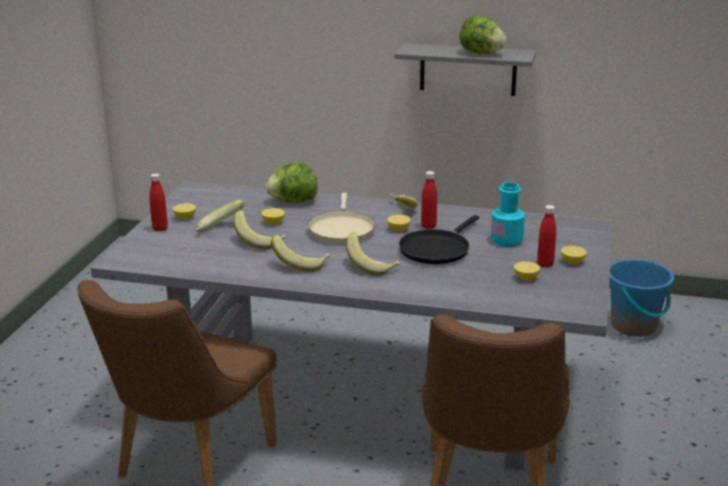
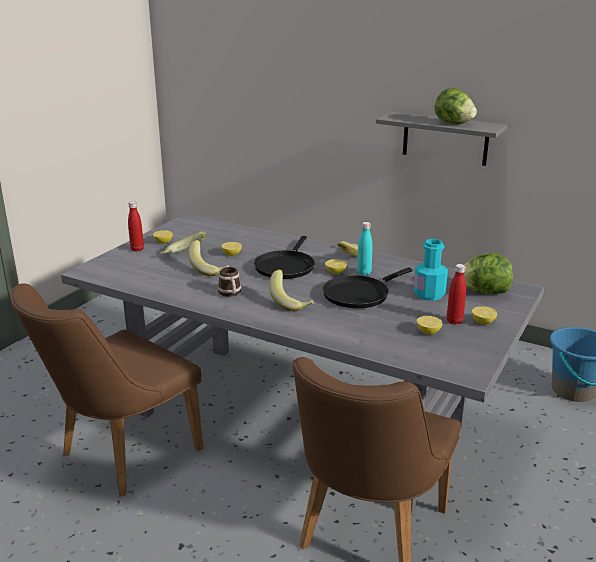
camera: 15 degrees right, 0 degrees up
(293, 201) = (260, 238): lettuce -> lettuce (484, 292)
(301, 264) = (230, 293): banana -> mug
(341, 229) = (285, 266): beige frying pan -> black frying pan
(428, 226) = (364, 273): red bottle -> turquoise bottle

